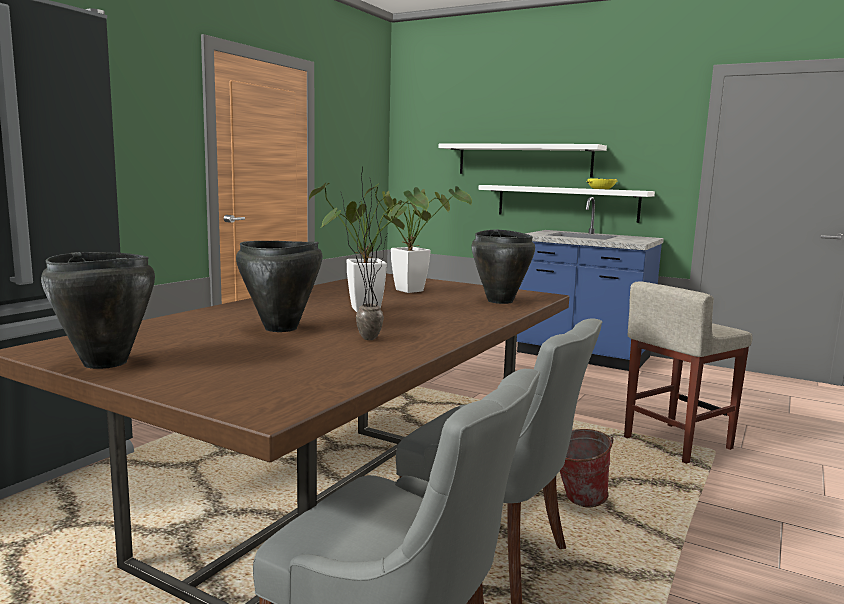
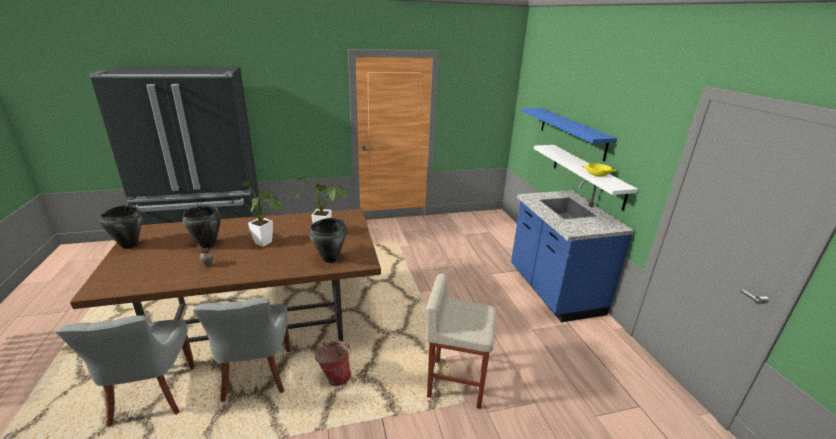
camera: 45 degrees right, 15 degrees up
(523, 160) = (572, 132): white shelf -> blue shelf

